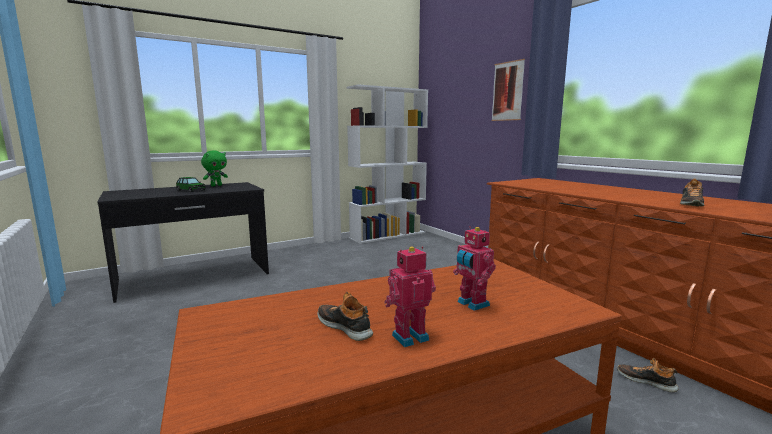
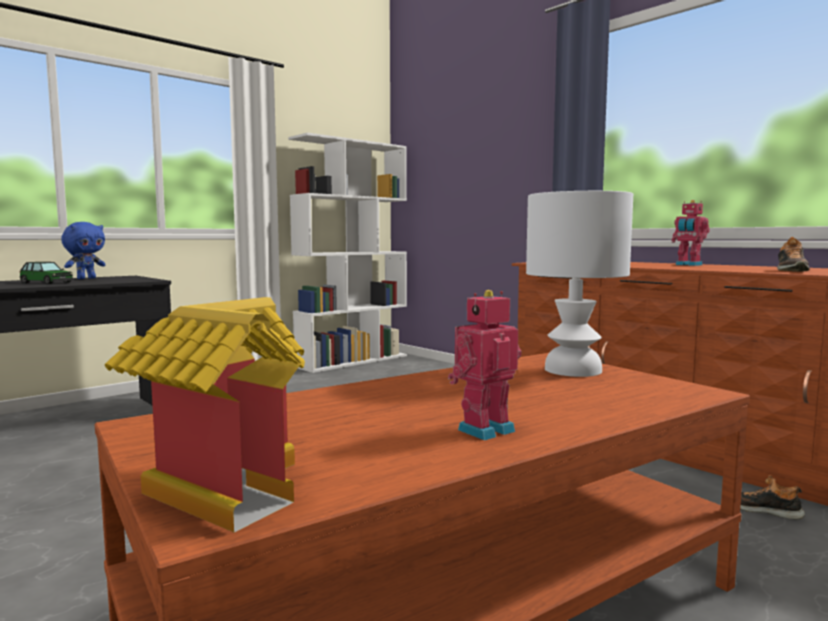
camera: 10 degrees left, 5 degrees down
(216, 185) = (86, 278): green plush toy -> blue plush toy
(223, 373) = (220, 485): none -> toy house
(345, 327) = (382, 426): shoe -> none
(471, 304) = (549, 394): toy robot -> toy robot (688, 265)
(501, 279) = (574, 370): none -> white table lamp
(507, 91) = (524, 145): picture -> none

